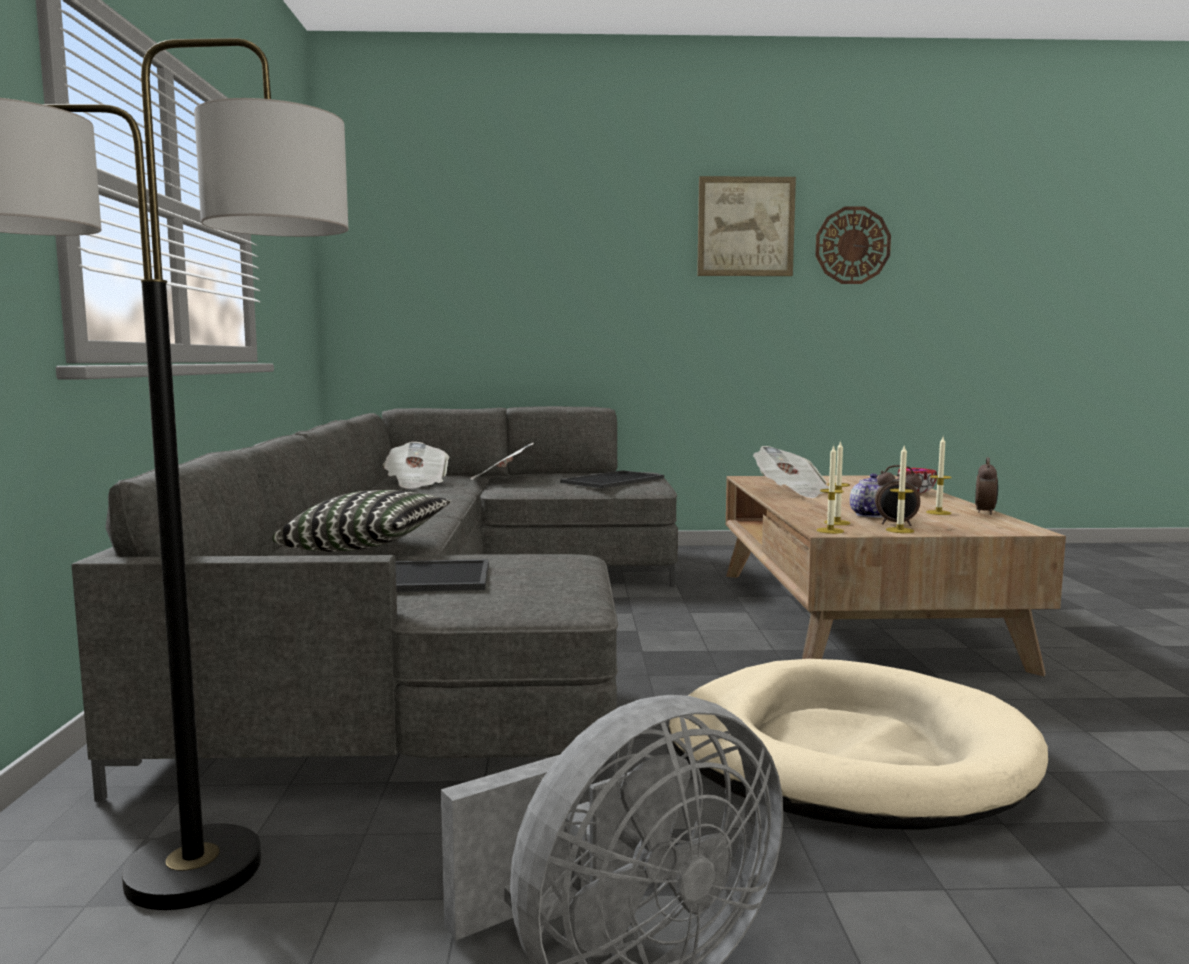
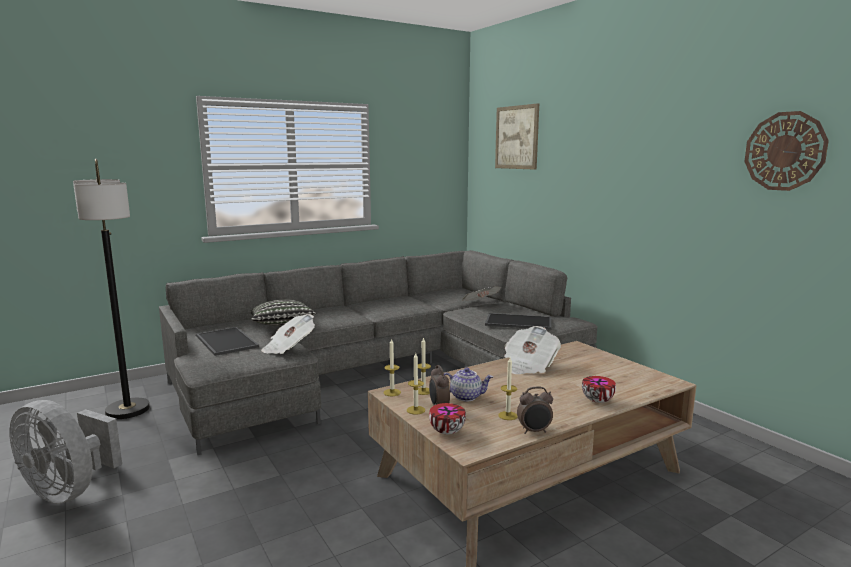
camera: 60 degrees right, 5 degrees up
(416, 483) = (441, 296): newspaper -> newspaper (289, 348)
(745, 227) = (687, 135): picture -> picture (516, 137)
(846, 755) = (269, 505): beige dog bed -> none
(972, 529) = (447, 431): none -> bowl

